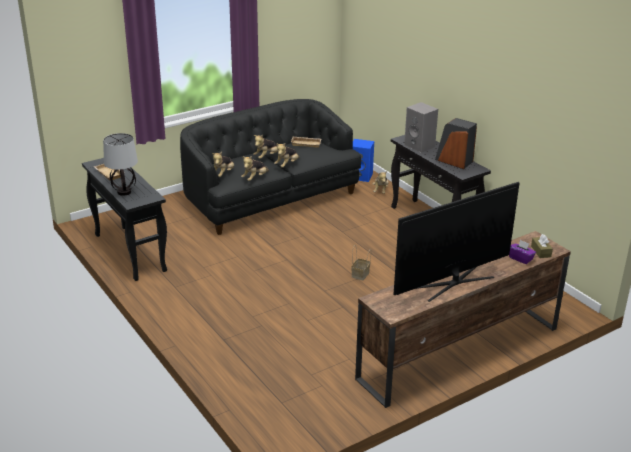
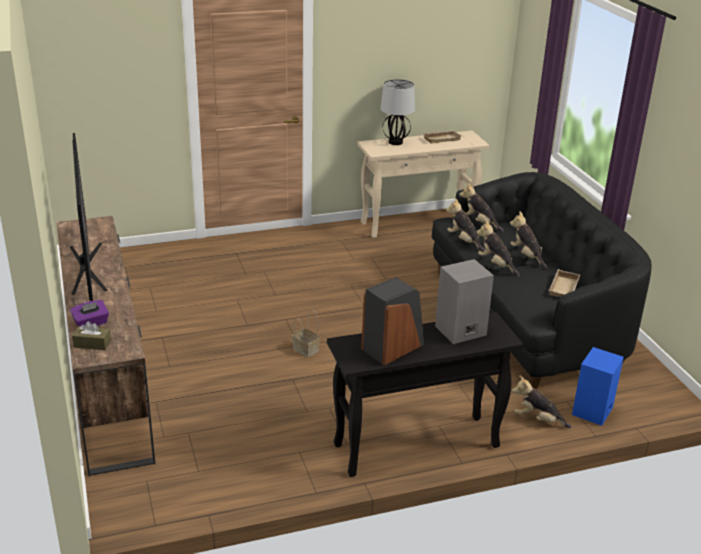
camera: 105 degrees right, 0 degrees up
(129, 252) = (418, 224): black console table -> beige console table

